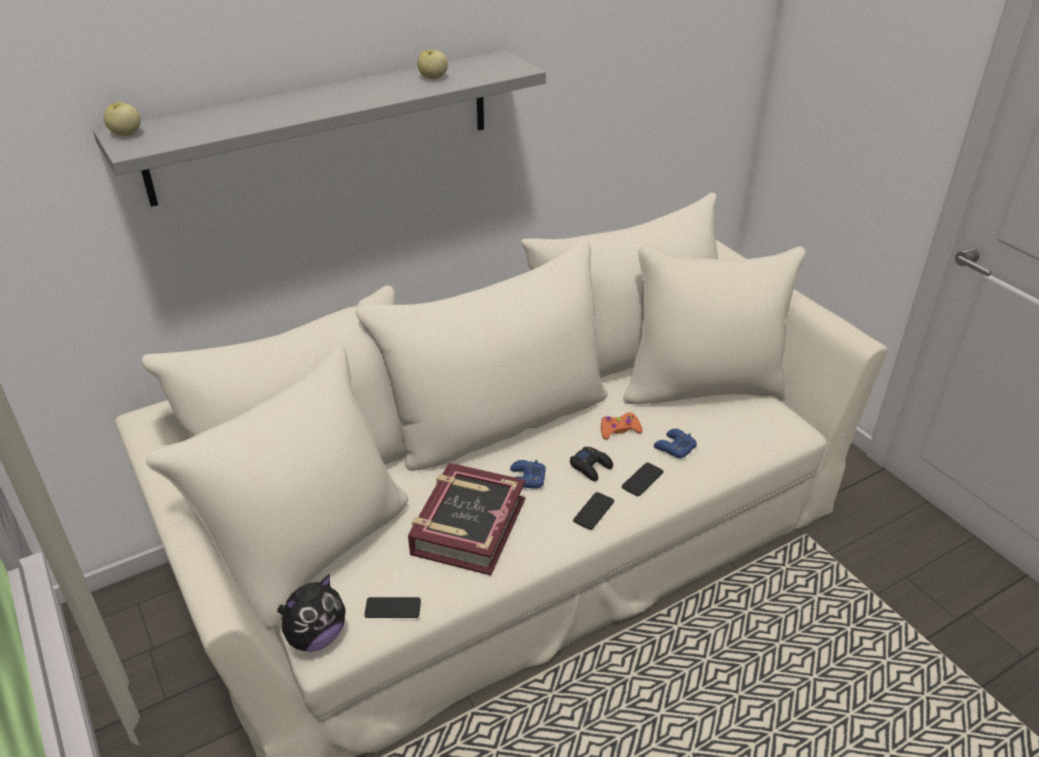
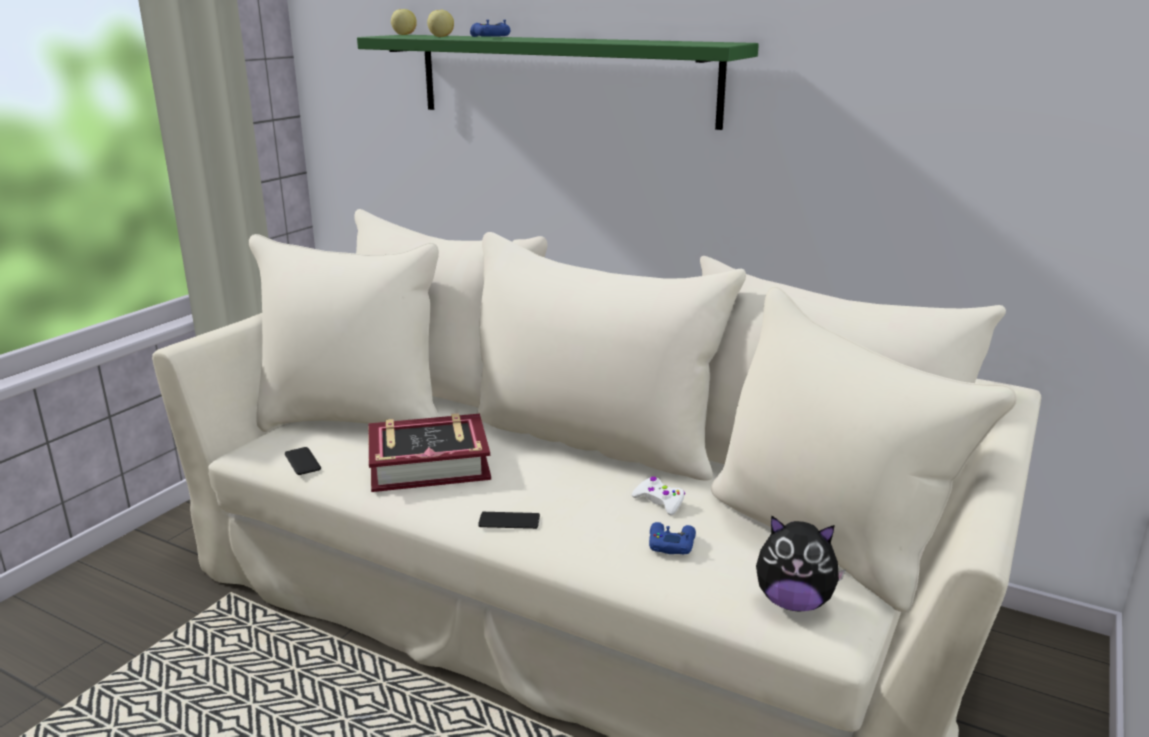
camera: 60 degrees right, 15 degrees down
(316, 637) = (255, 443): plush toy -> plush toy (793, 602)
(324, 126) = (563, 79): grey shelf -> green shelf
(433, 78) = (637, 41): apple -> apple (441, 37)
(525, 479) = (521, 472): blue game controller -> blue game controller (490, 37)
(591, 467) = (578, 501): black game controller -> none
(619, 430) = (659, 501): orange game controller -> white game controller
(642, 480) = (590, 537): phone -> none

